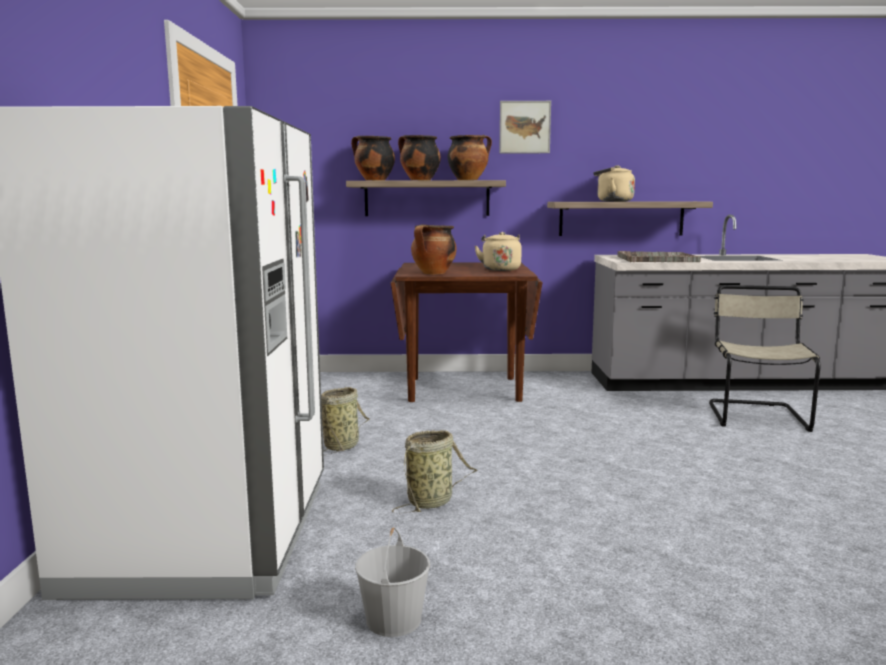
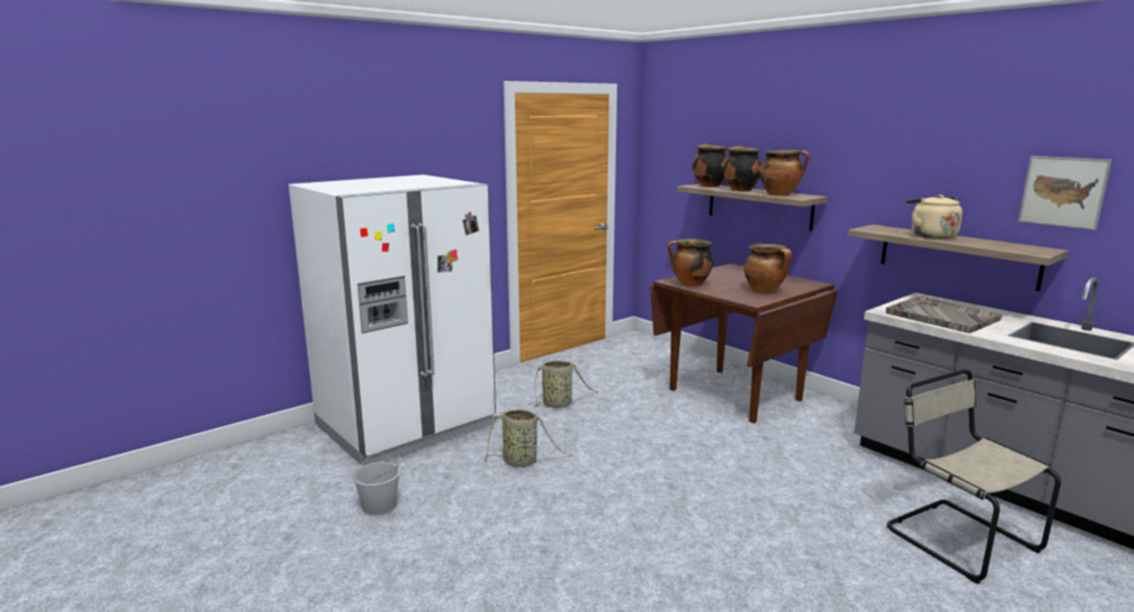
camera: 50 degrees right, 5 degrees up
(500, 269) = (765, 291): beige kettle -> cooking pot
(524, 127) = (856, 141): picture -> picture (1063, 192)
(756, 415) = (956, 537): beige chair -> beige chair turned 90 degrees counterclockwise

